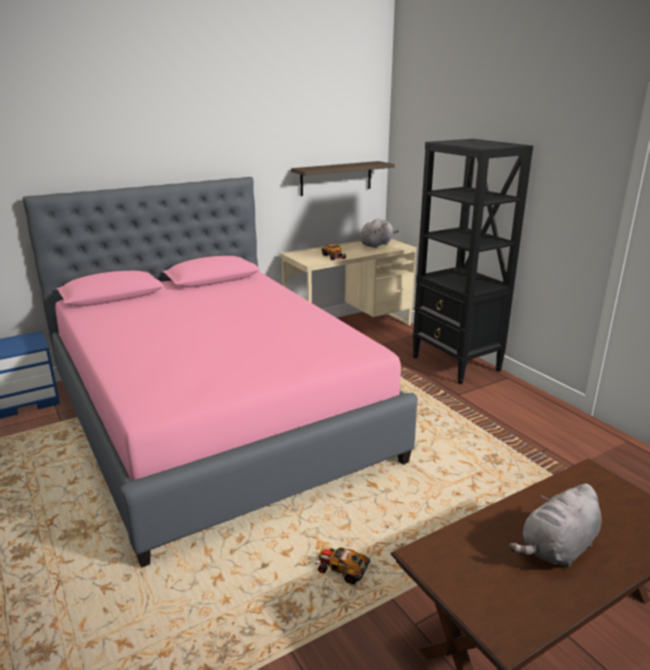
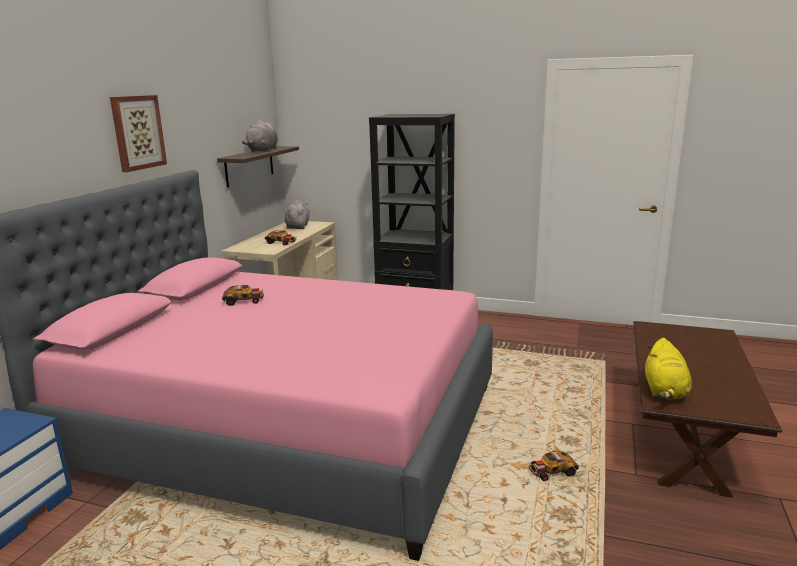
camera: 40 degrees left, 5 degrees down
(195, 140) = (137, 132): none -> picture
(216, 300) = (244, 301): none -> toy car
(454, 548) = (665, 391): none -> yellow plush toy
(557, 549) = (701, 367): grey plush toy -> grey plush toy (262, 151)

